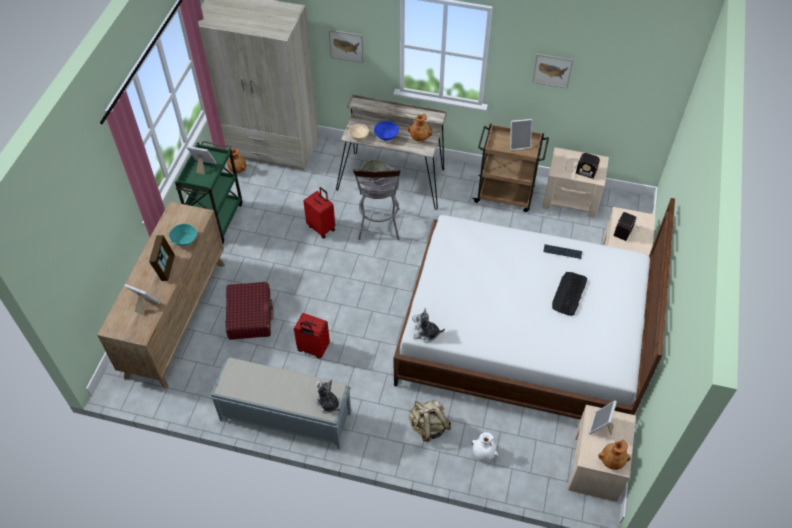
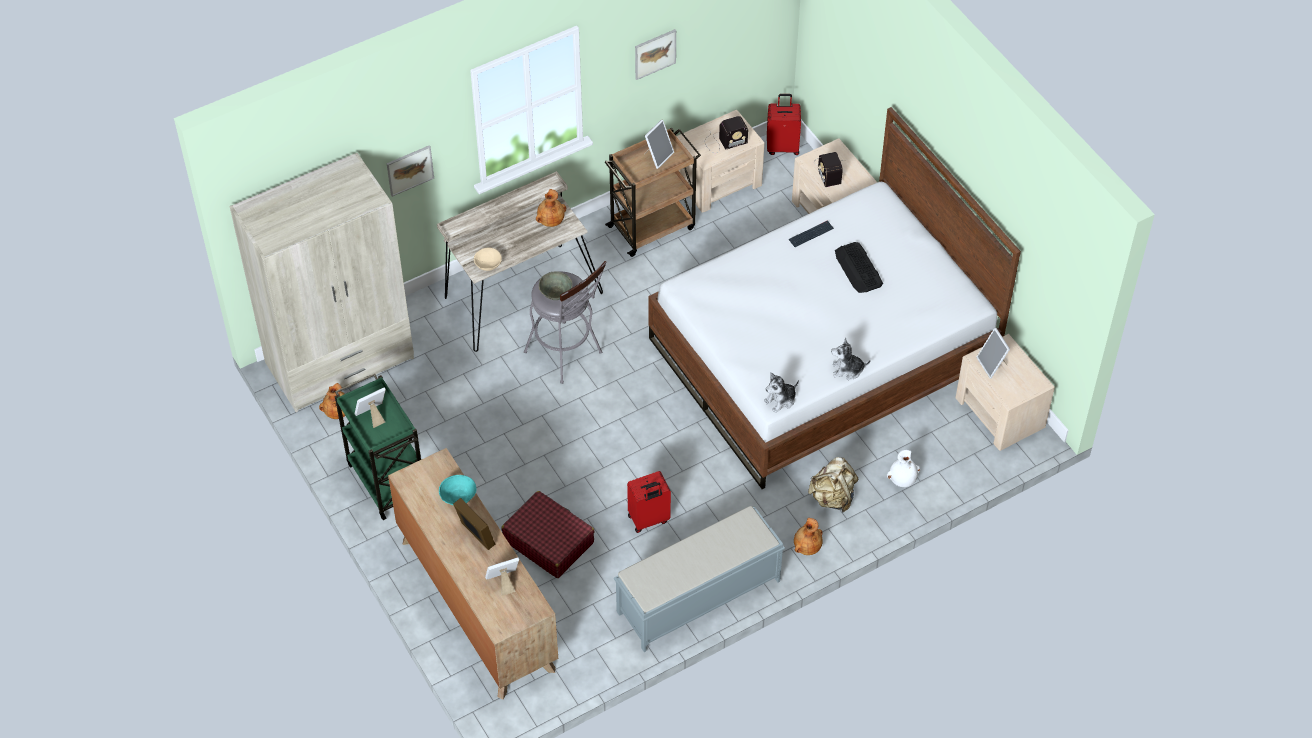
camera: 45 degrees left, 0 degrees up
(322, 227) = (509, 401): red suitcase -> red suitcase (782, 147)
(327, 403) = (755, 534): plush toy -> plush toy (847, 370)
(386, 136) = (516, 244): blue bowl -> none
(612, 460) = (1028, 384): brown vase -> brown vase (807, 547)

